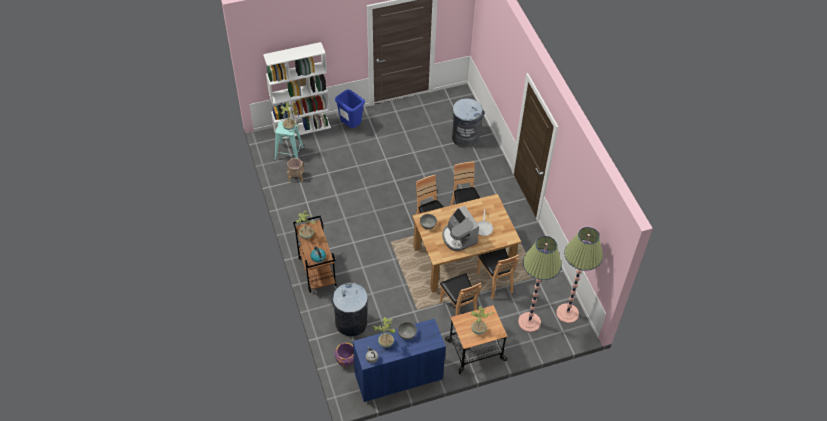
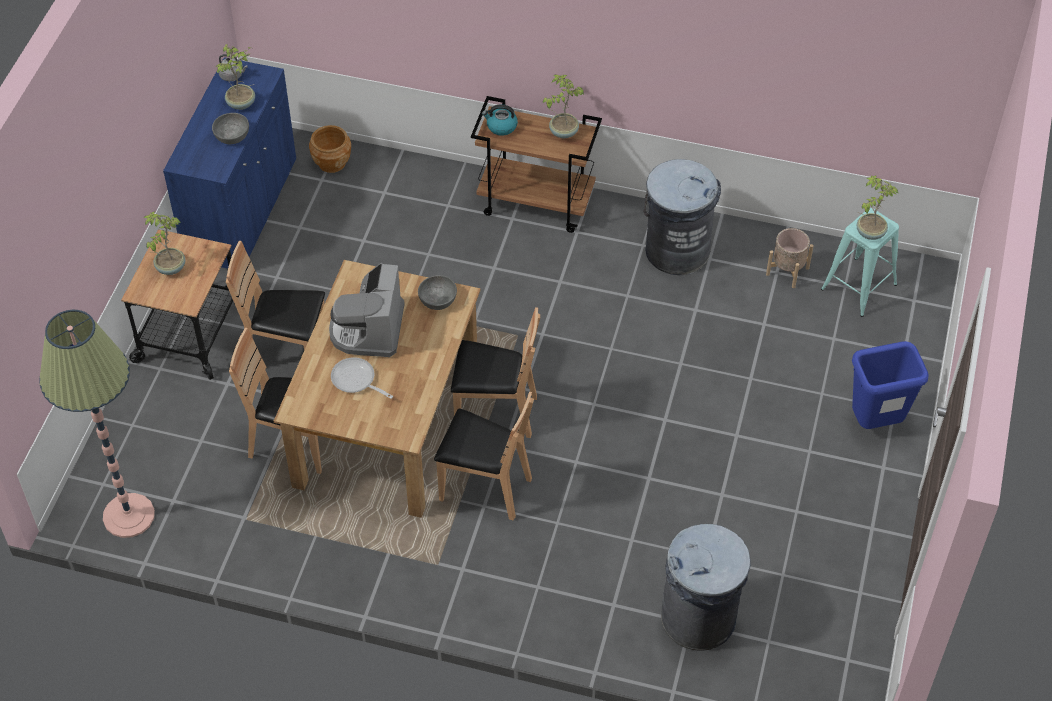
camera: 125 degrees right, 0 degrees up
(302, 128) = (920, 338): white bookcase -> none
(346, 360) = (331, 162): purple planter -> brown planter
(351, 323) = (394, 199): grey trash can -> grey trash can (677, 250)
(459, 237) = (368, 329): coffee machine -> coffee machine turned 90 degrees counterclockwise
(529, 322) = (168, 444): floor lamp -> none

